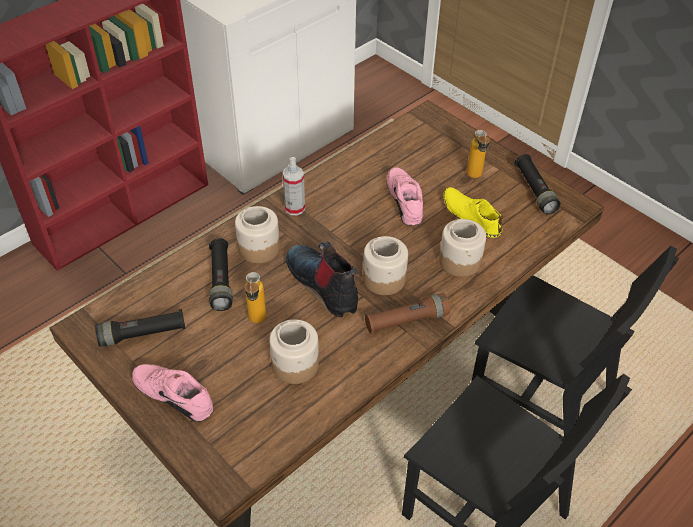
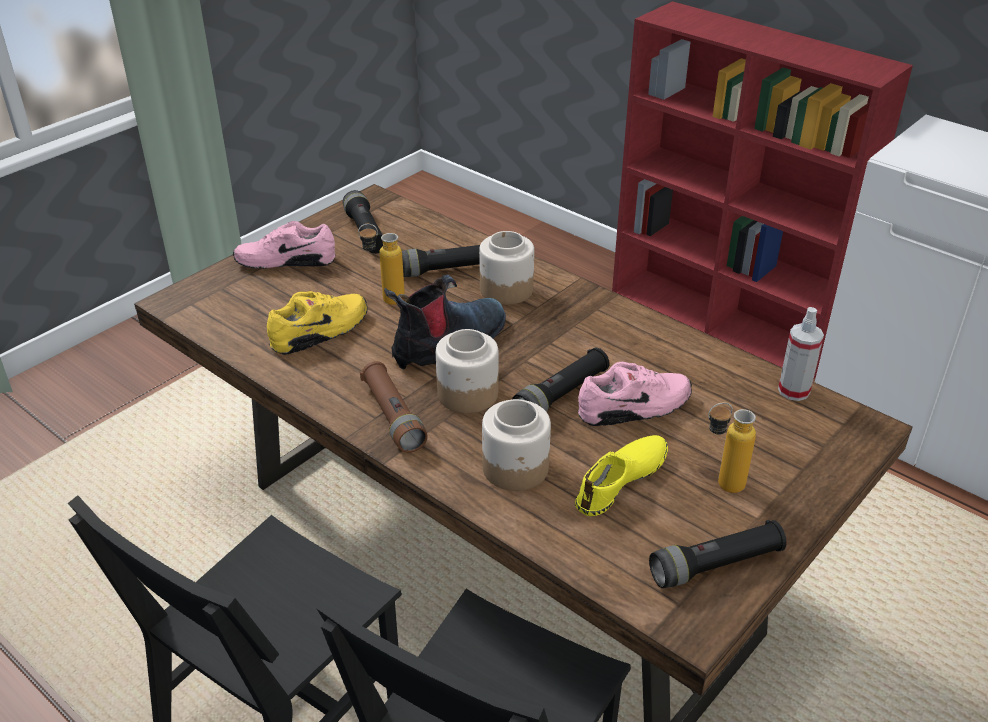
camera: 85 degrees right, 10 degrees down
(174, 394) = (286, 260): pink shoe -> pink shoe turned 120 degrees counterclockwise
(295, 208) = (587, 310): spray bottle -> spray bottle (793, 391)
(295, 365) = (321, 332): jar -> yellow shoe
(389, 232) = (561, 395): none -> black flashlight

